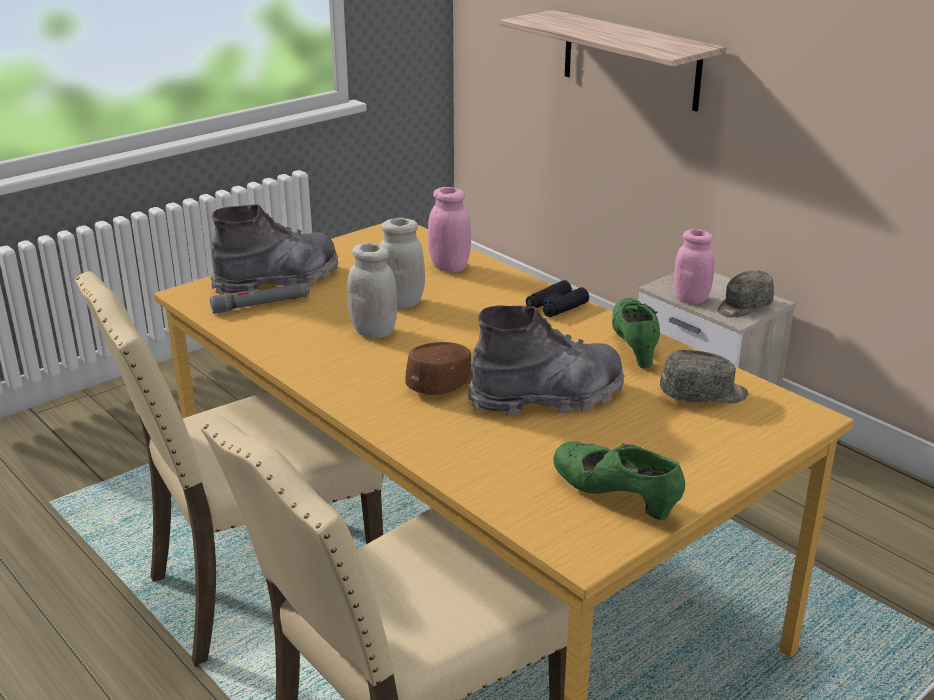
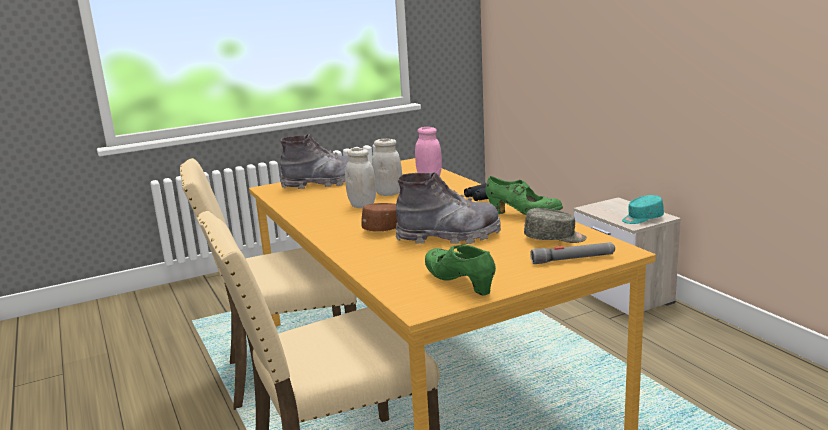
camera: 15 degrees right, 10 degrees down
(261, 304) = (305, 193): grey flashlight -> grey flashlight (573, 259)
(630, 60) = (576, 66): shelf -> none
(634, 347) = (523, 215): green shoe -> green shoe turned 105 degrees clockwise
(691, 299) = (606, 214): pink jar -> none
(743, 306) = (642, 218): grey cap -> turquoise cap

